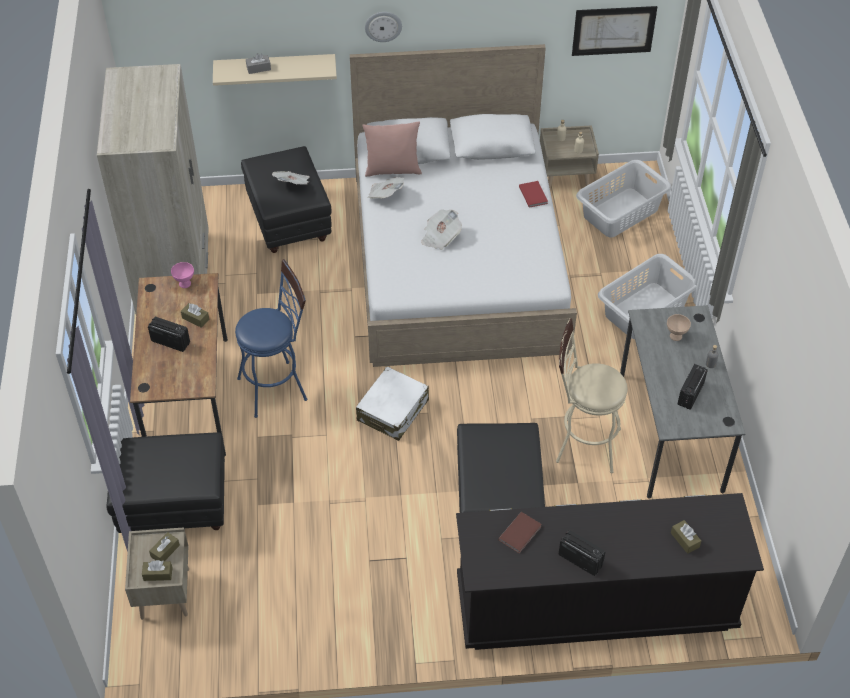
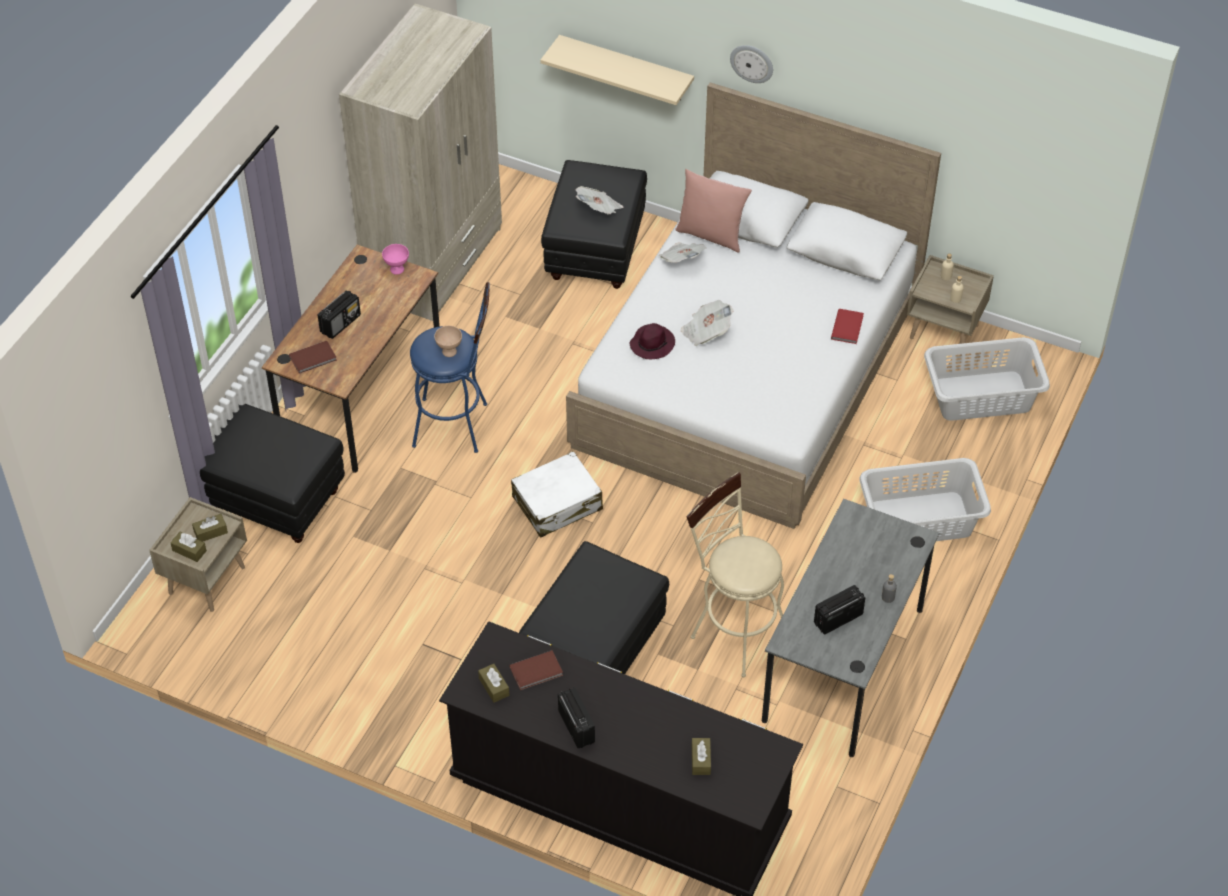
camera: 30 degrees right, 0 degrees up
(168, 377) = (314, 359): none -> brown book
(170, 342) = (341, 323): radio -> radio turned 75 degrees clockwise
(195, 318) = (382, 310): brown tissue box -> brown tissue box (494, 687)
(258, 68) = (599, 62): grey tissue box -> none
(409, 261) = (652, 344): none -> purple hat
(613, 30) = (1029, 167): picture -> none
(675, 336) = (873, 550): beige bowl -> beige bowl (449, 351)

